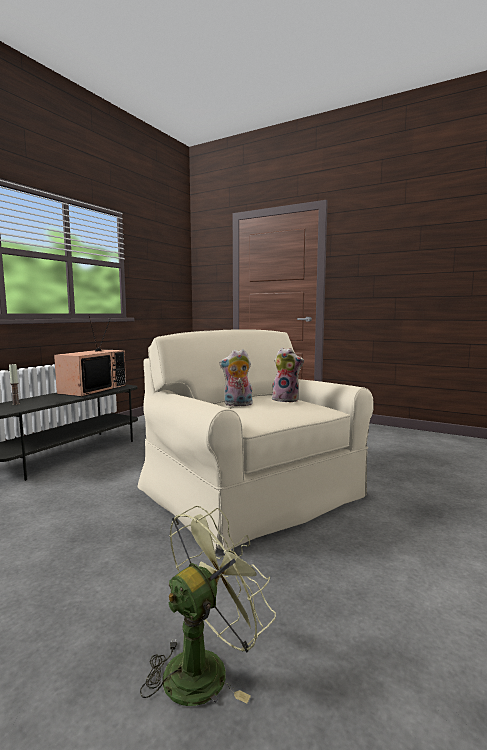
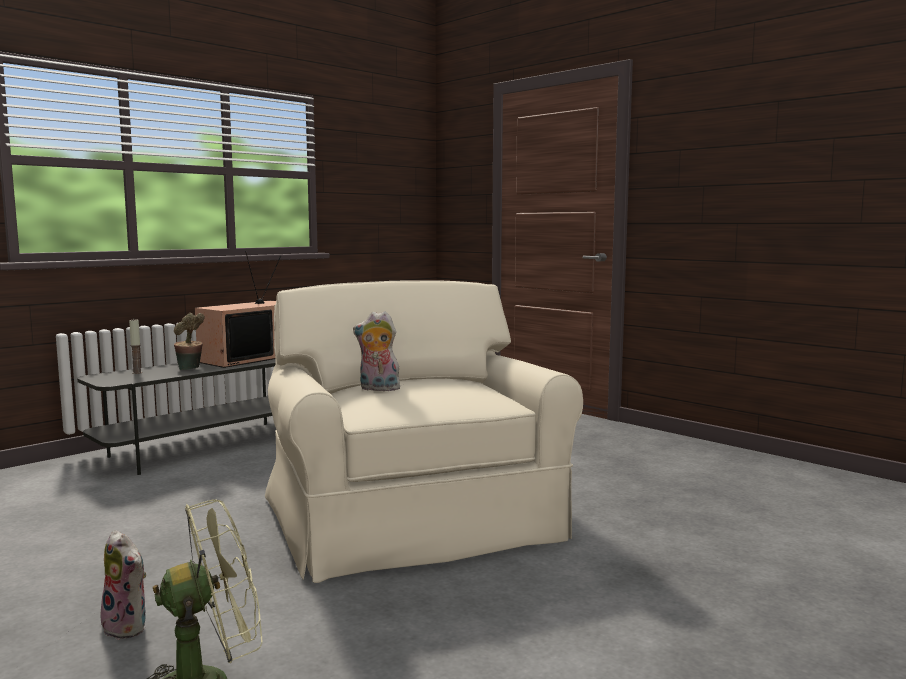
camera: 15 degrees right, 0 degrees up
(56, 399) = (190, 369): none -> potted plant
(286, 400) = (457, 386): plush toy -> plush toy (129, 627)

